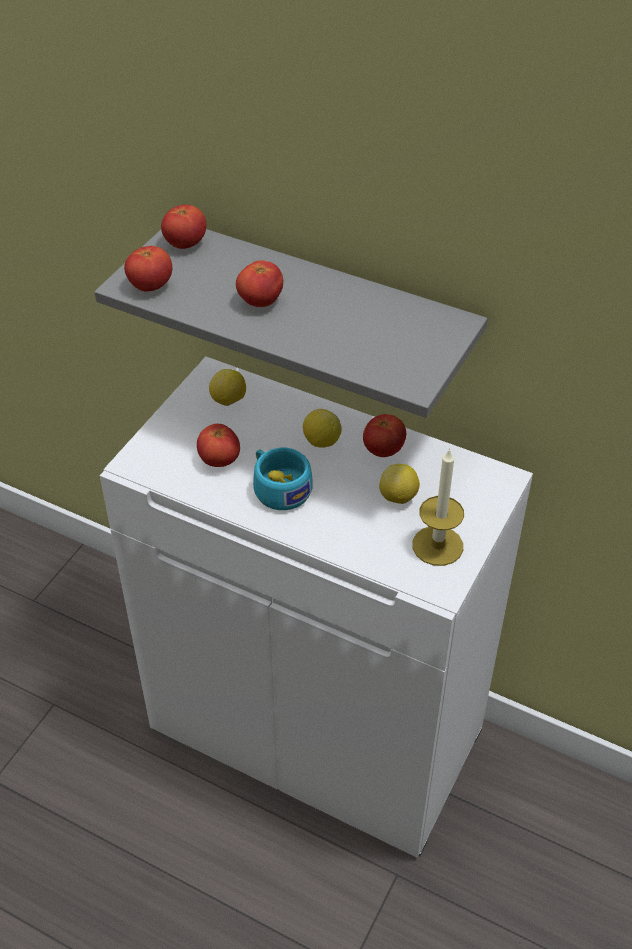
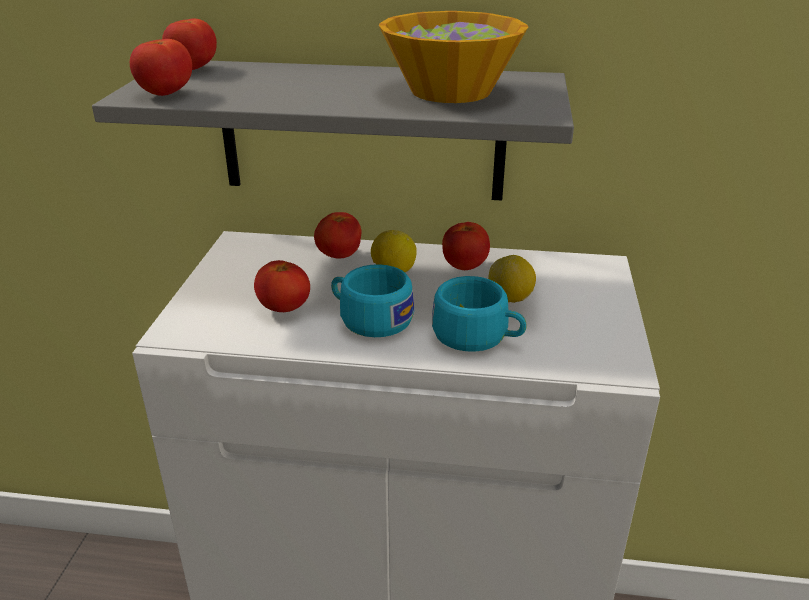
camera: 20 degrees left, 15 degrees down
(229, 401) = (269, 259): lemon -> none
(260, 302) = (310, 89): tomato -> tomato (339, 256)
(351, 528) = (478, 336): none -> turquoise cup
(369, 331) = (451, 91): none -> bowl
(437, 545) = (585, 331): candle -> none

